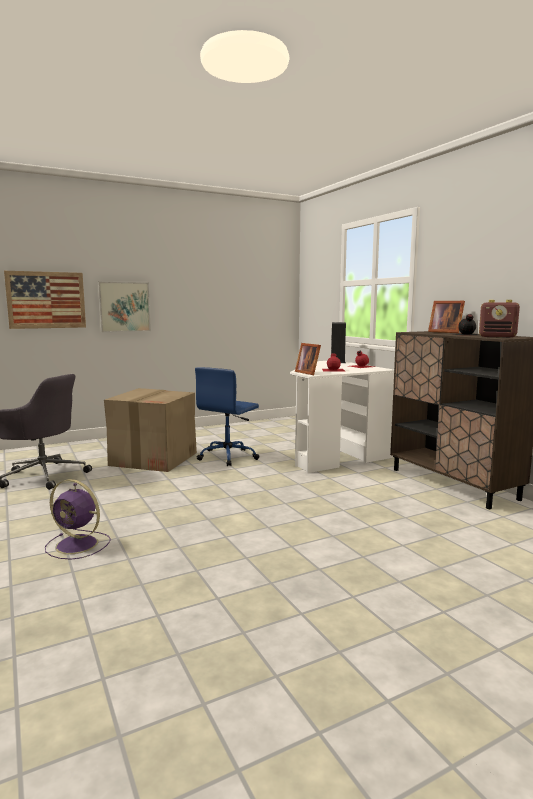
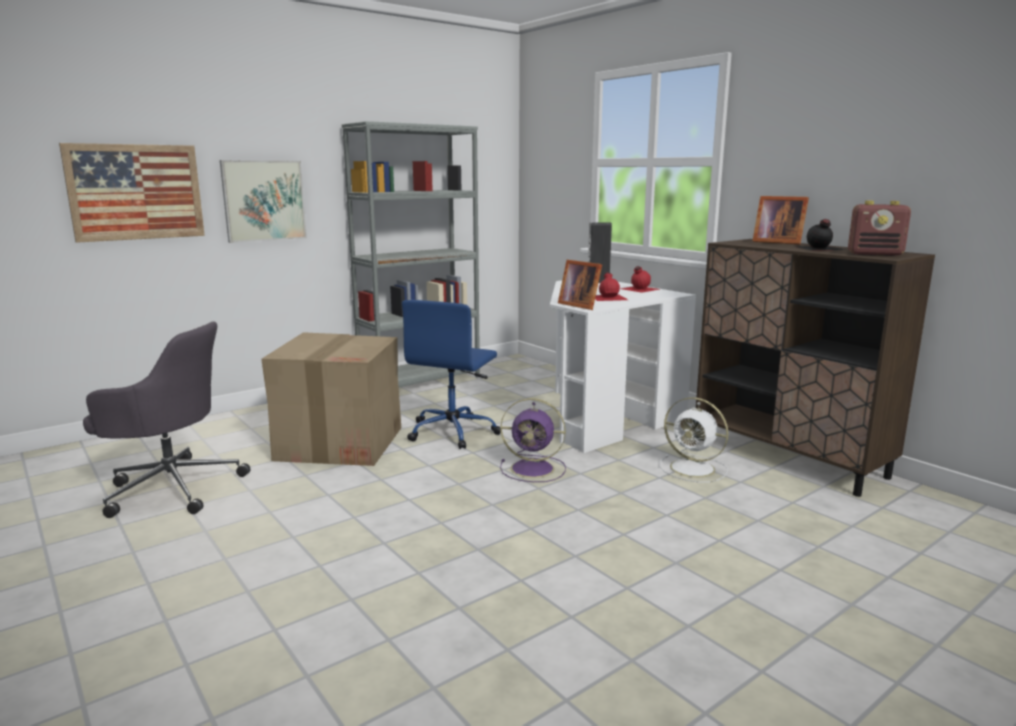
camera: 10 degrees left, 5 degrees up
(78, 545) = (293, 621): purple fan -> purple fan (534, 469)
(223, 428) = (420, 381): none -> grey bookcase
(379, 486) = (694, 469): none -> white fan

